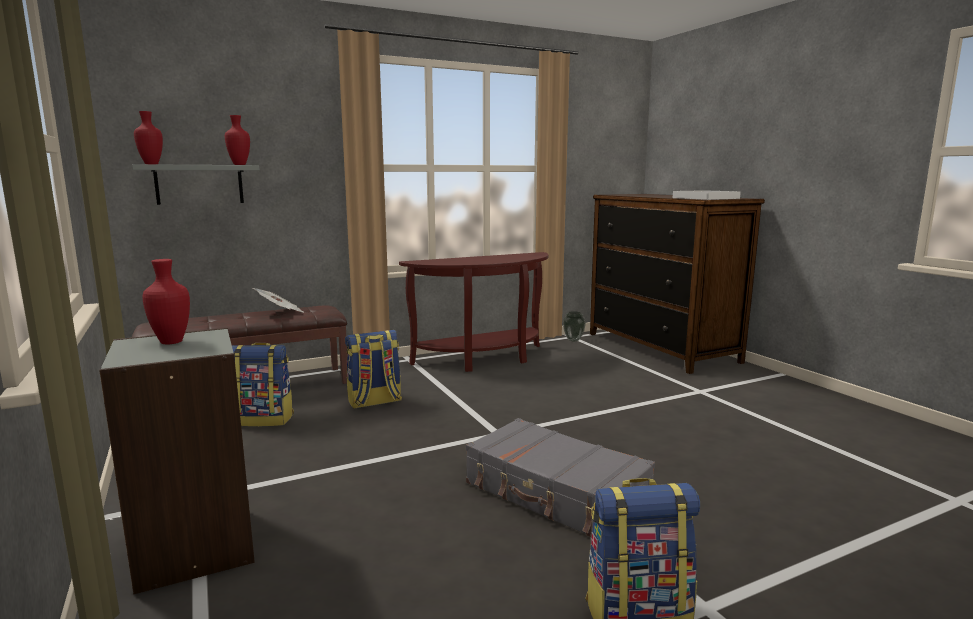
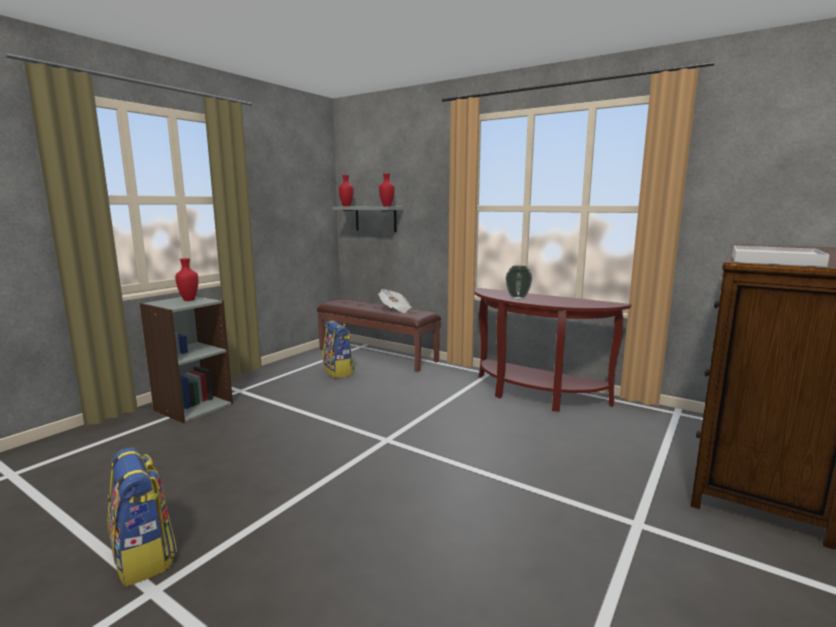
camera: 60 degrees right, 0 degrees up
(374, 402) = (396, 388): backpack -> none
(555, 494) = (301, 487): grey suitcase -> none
(574, 340) = (667, 416): vase -> vase (518, 298)

